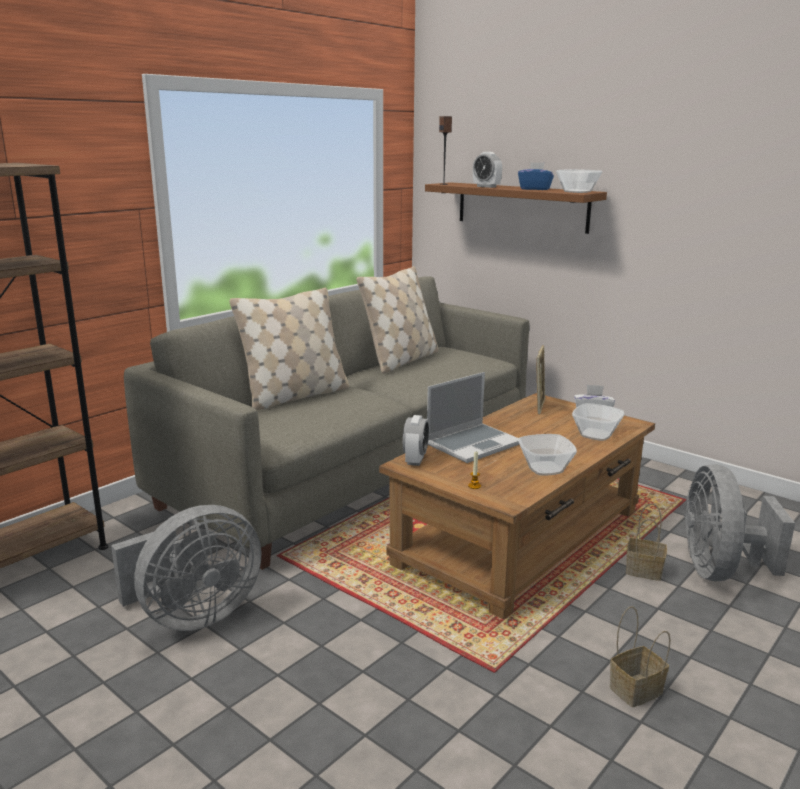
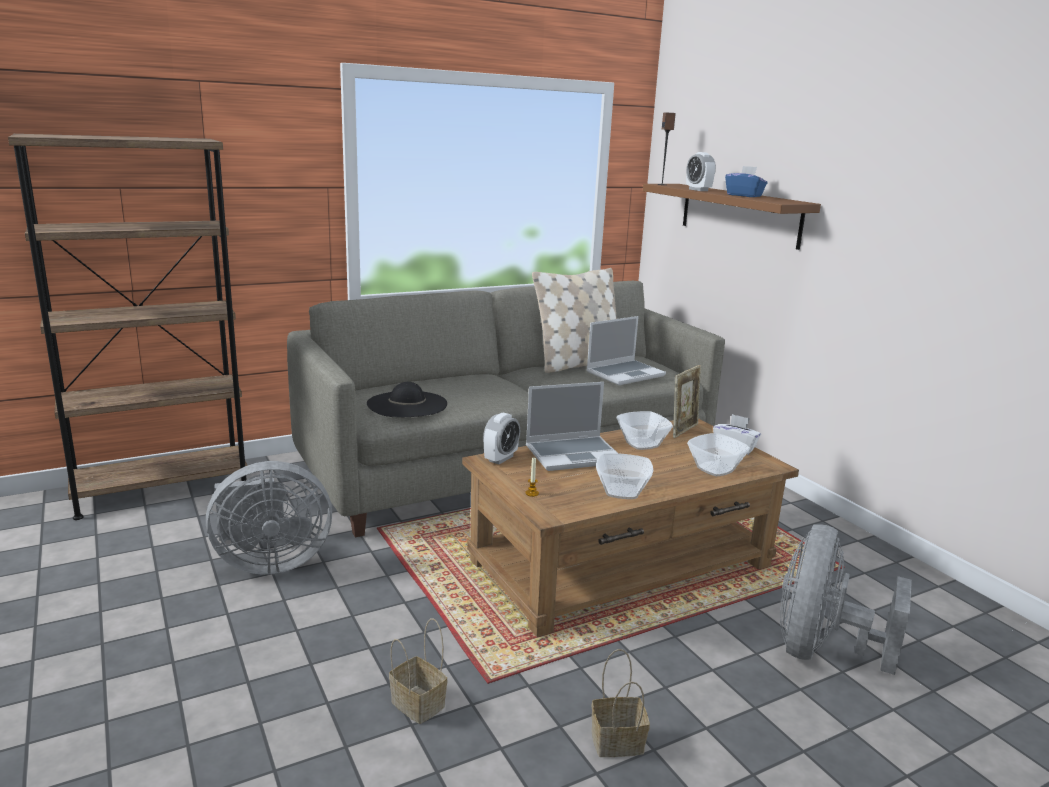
camera: 20 degrees right, 0 degrees up
(286, 424) = (407, 404): none -> black hat
(295, 396) = (443, 381): beige pillow -> none
(451, 364) = (625, 374): none -> laptop
(578, 192) = (784, 201): bowl -> bowl (643, 444)
(642, 571) = (727, 628): basket -> basket (416, 704)

